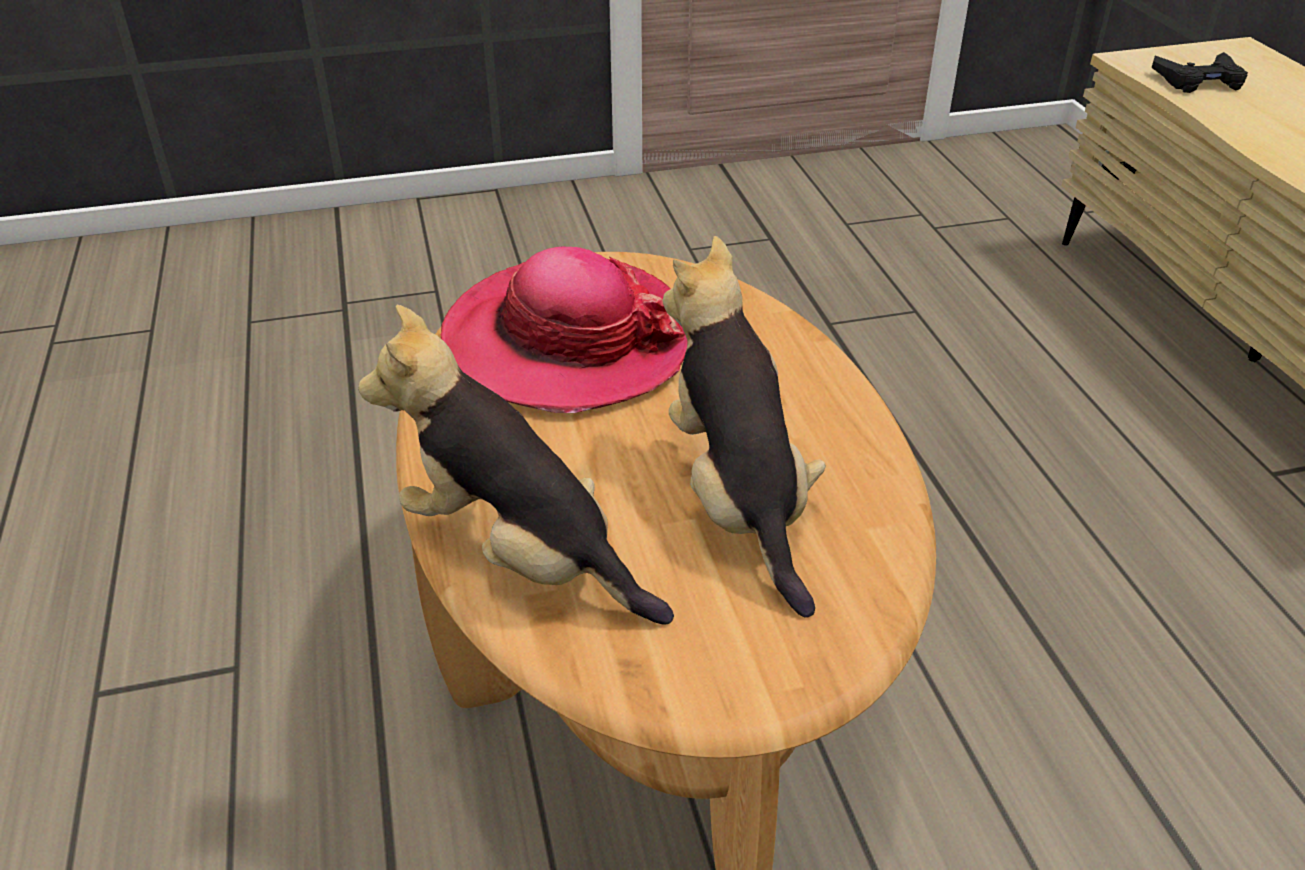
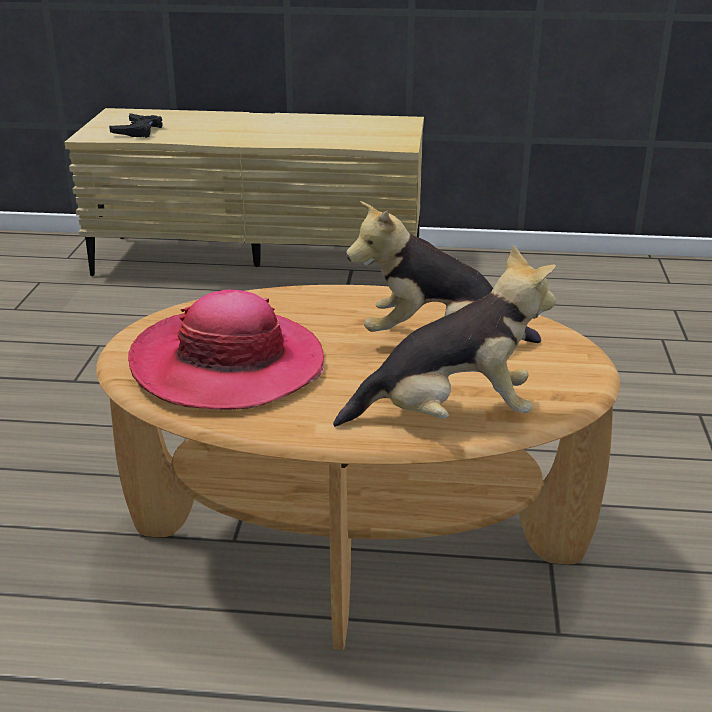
camera: 70 degrees left, 10 degrees down
(521, 555) = (449, 416): plush toy -> plush toy turned 150 degrees counterclockwise

